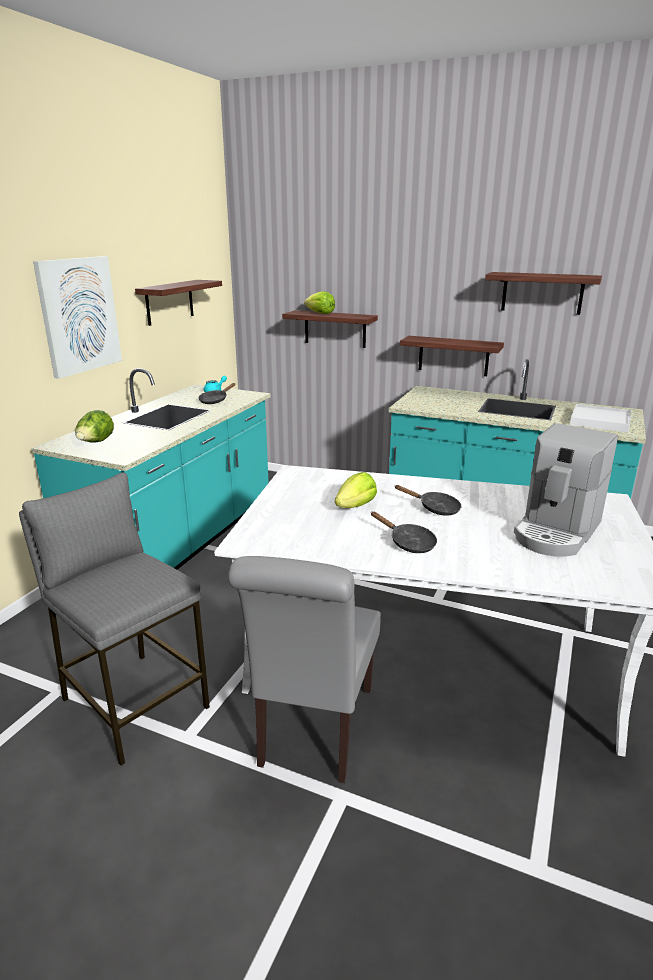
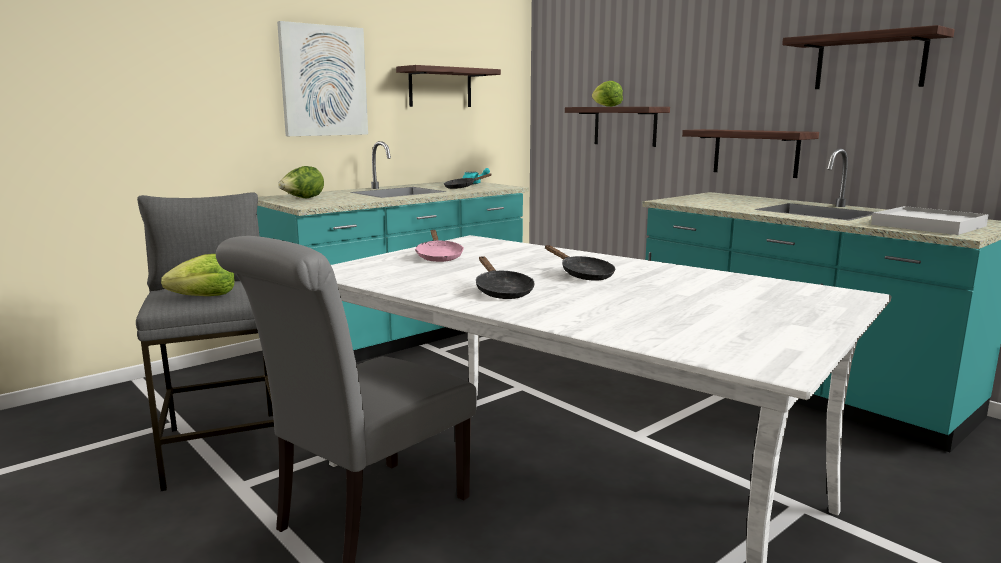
camera: 25 degrees right, 10 degrees down
(302, 503) = (438, 256): none -> pink frying pan
(355, 506) = (492, 264): lettuce -> lettuce (205, 297)
(556, 532) = (714, 307): coffee machine -> none

